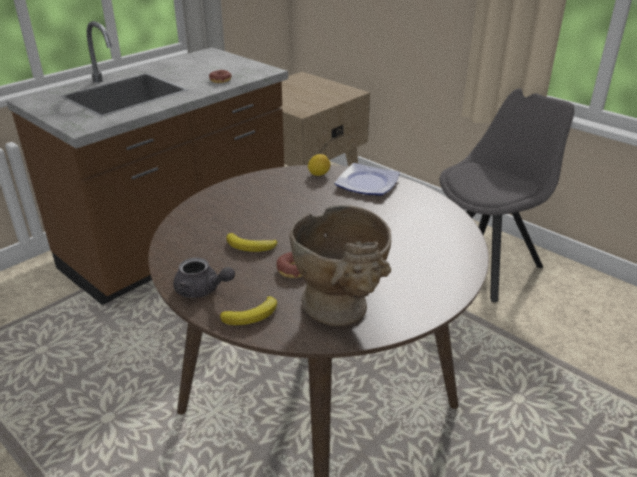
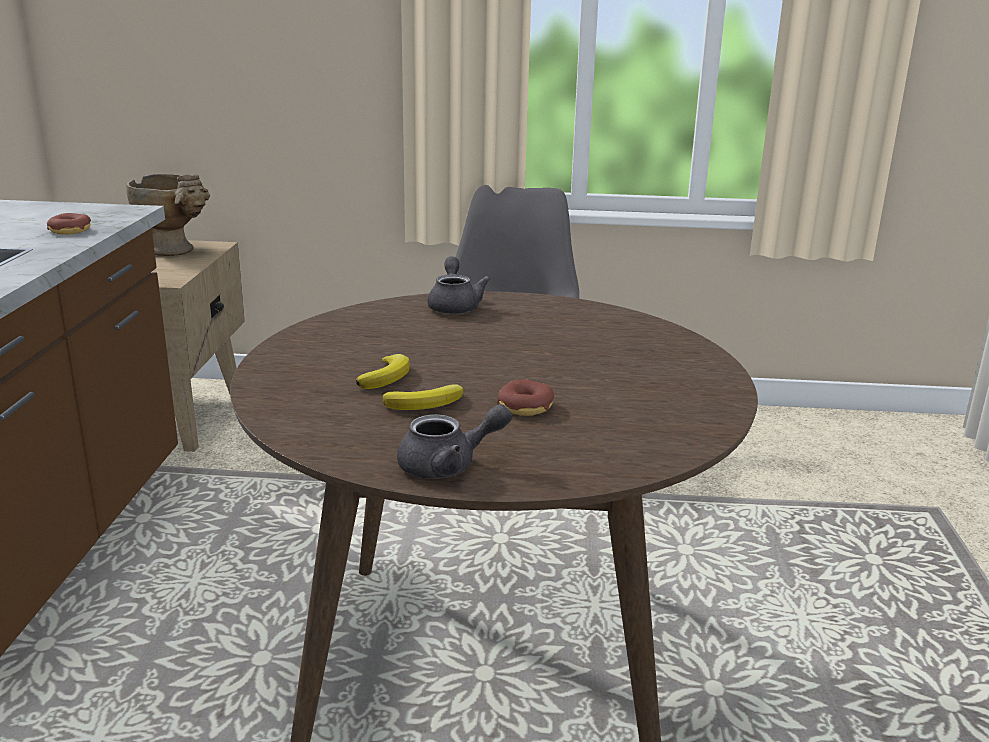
camera: 40 degrees left, 10 degrees down
(252, 315) = (560, 464): banana -> banana (386, 376)
(319, 174) = (378, 312): lemon -> none
(342, 312) = (651, 424): beige vase -> beige vase (175, 251)
(366, 183) = (454, 306): plate -> grey teapot

